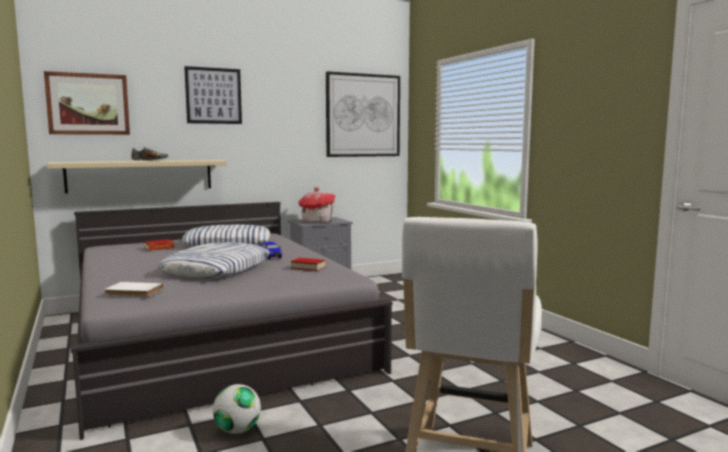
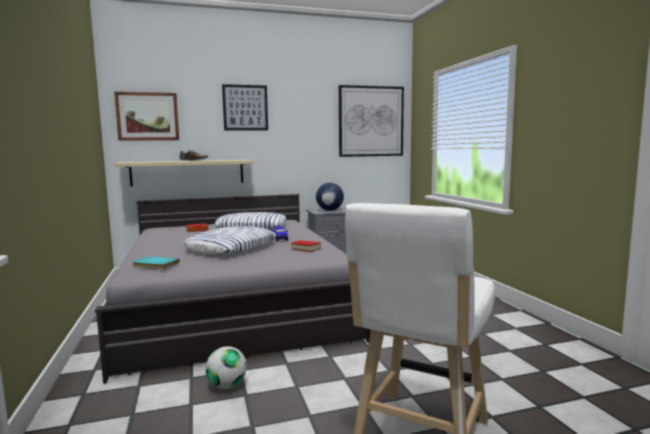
camera: 10 degrees right, 0 degrees up
(133, 292) = (155, 265): white book -> turquoise book
(317, 221) = (329, 210): toy house -> globe

